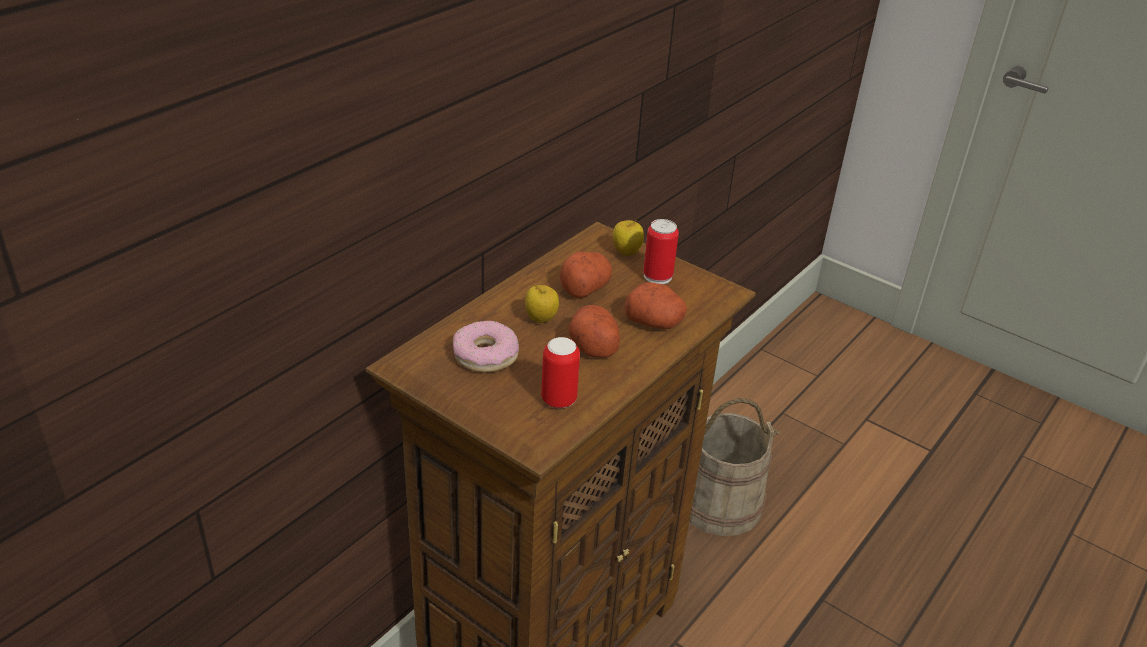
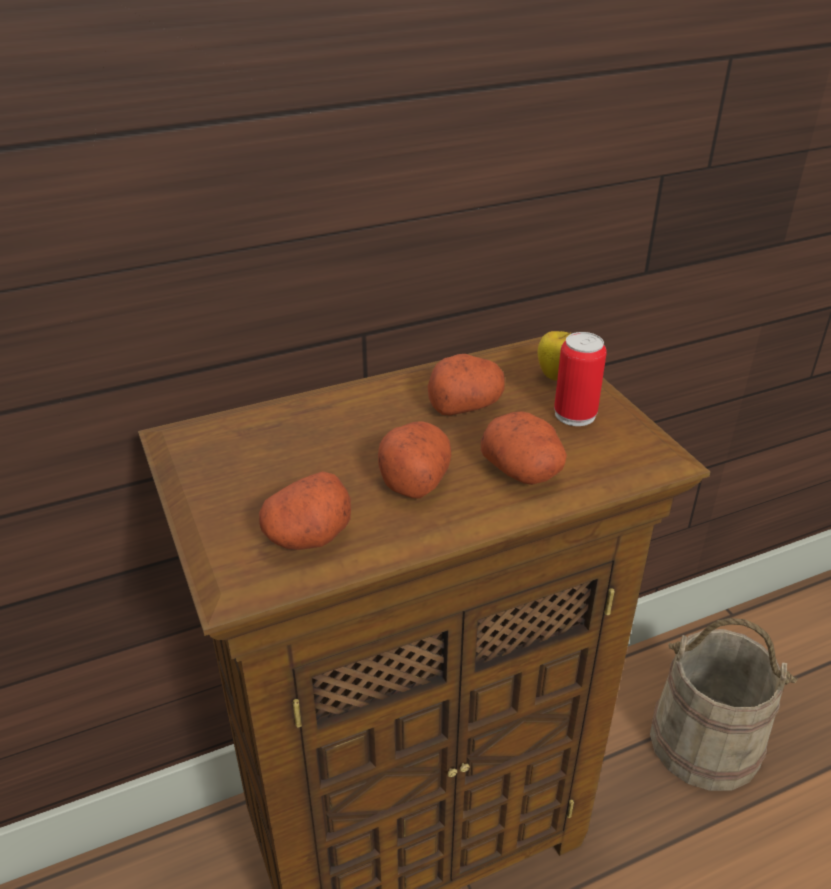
camera: 30 degrees right, 0 degrees up
(485, 355) = (272, 453): donut -> none
(541, 320) = (376, 429): apple -> none
(559, 400) = (308, 536): can -> potato

